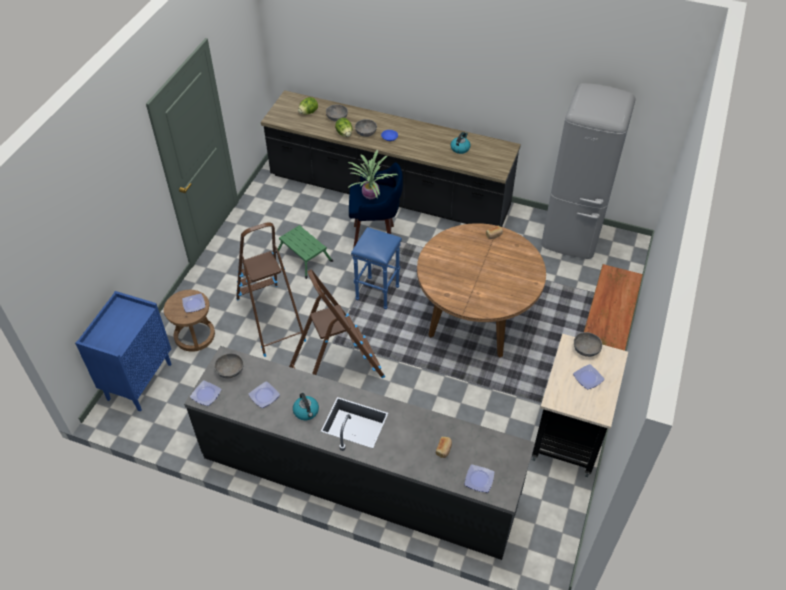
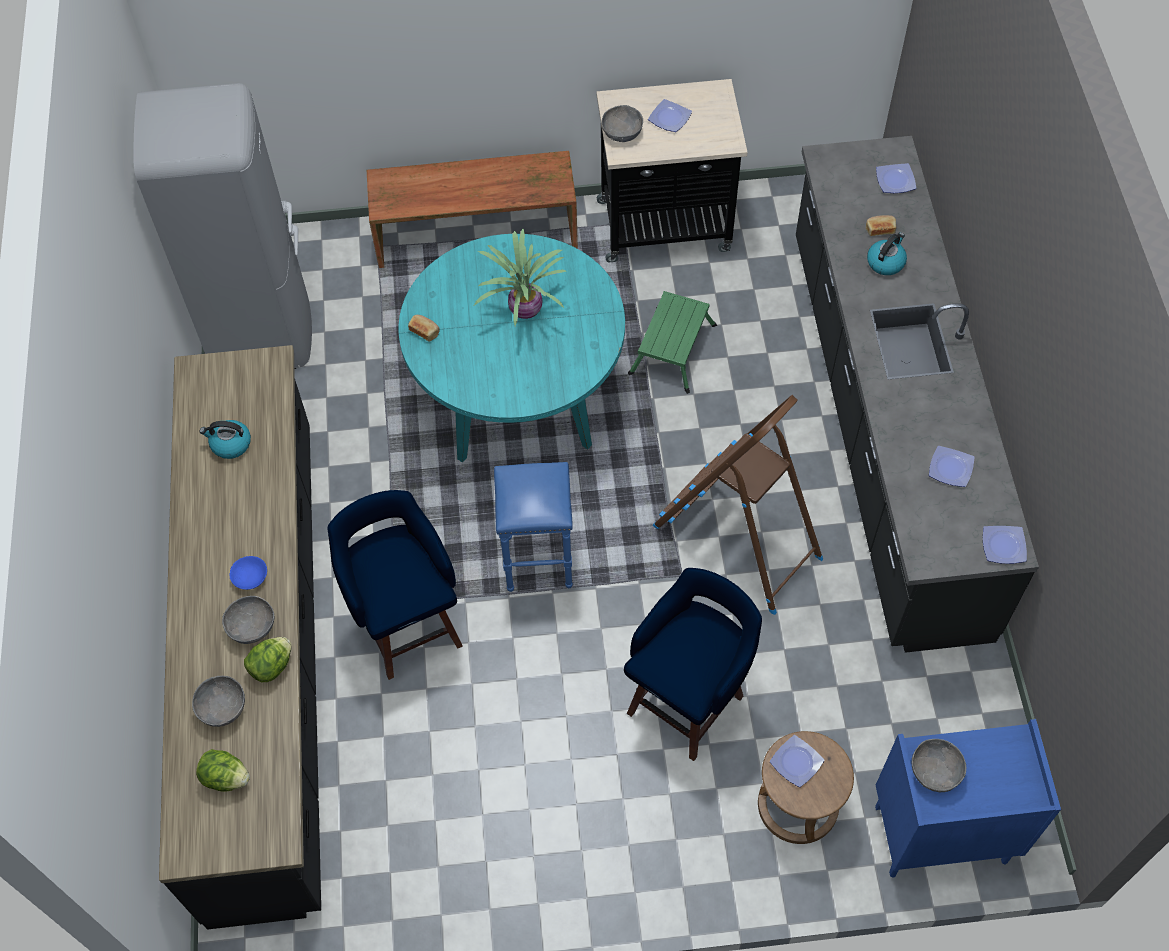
camera: 115 degrees left, 10 degrees up
(230, 371) = (942, 537): grey bowl -> grey bowl (935, 771)
(270, 318) = (689, 701): brown step ladder -> blue stool
(304, 257) = (515, 724): green step ladder -> green step ladder (672, 349)
(306, 411) = (937, 403): kettle -> kettle (885, 262)
(371, 196) = (397, 573): potted plant -> potted plant (525, 308)
(475, 319) = (519, 400): brown dining table -> turquoise dining table

